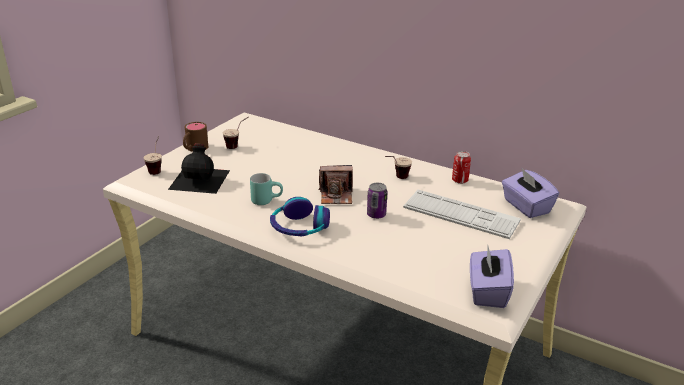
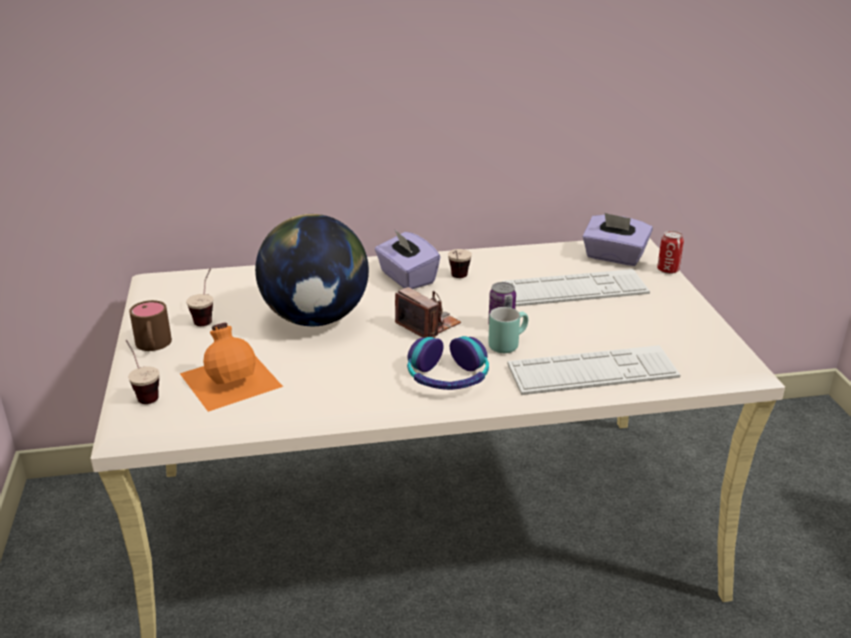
camera: 40 degrees left, 0 degrees up
(200, 179) = (231, 378): black bottle -> orange bottle
(266, 200) = (360, 365): turquoise mug -> turquoise mug (507, 344)
(285, 167) = (316, 319): none -> globe
(336, 196) = (428, 325): camera -> camera turned 90 degrees counterclockwise
(385, 265) = (592, 372): none -> keyboard
(460, 180) = (519, 256): can -> can (668, 270)
(487, 291) = (710, 350): purple tissue box -> purple tissue box (406, 278)

